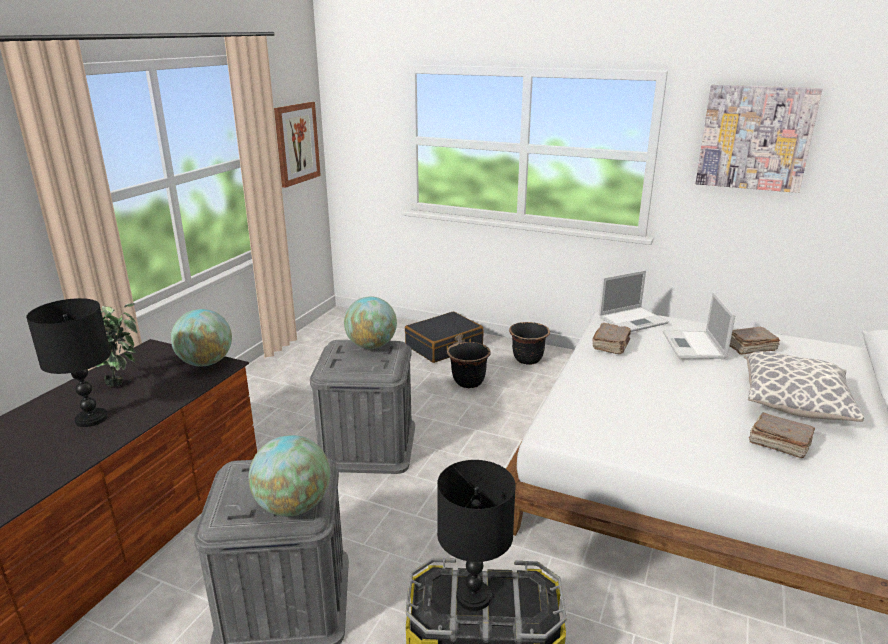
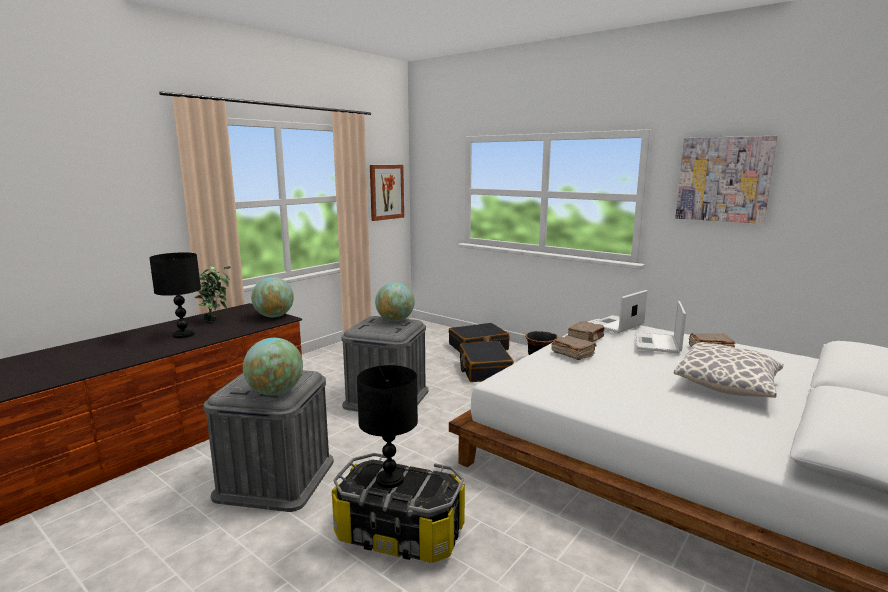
camera: 15 degrees right, 10 degrees down
(468, 382) = (484, 370): black planter -> black suitcase
(633, 320) = (616, 325): laptop -> laptop turned 150 degrees clockwise
(778, 443) = (691, 408): brown book -> brown book (572, 354)

